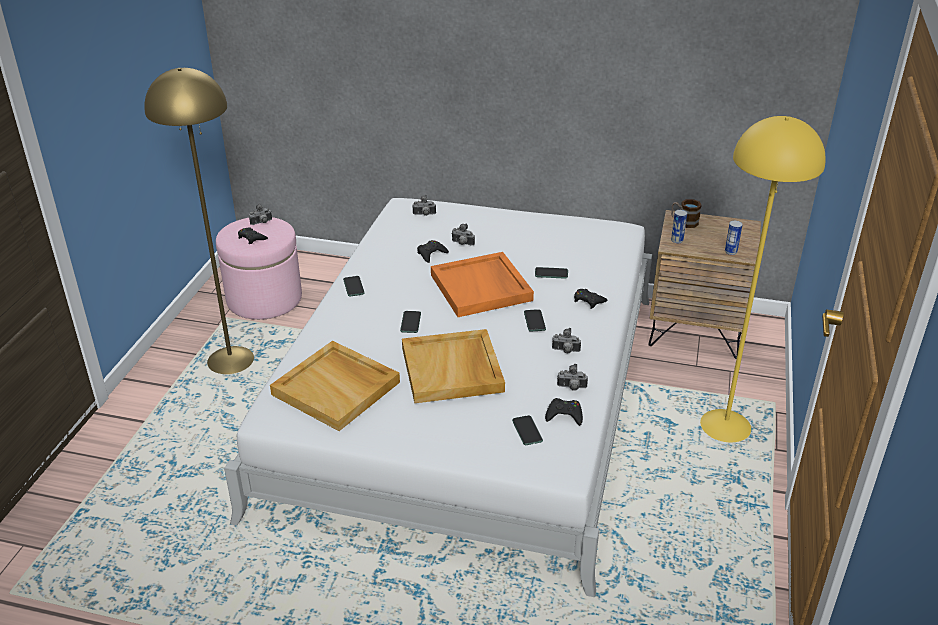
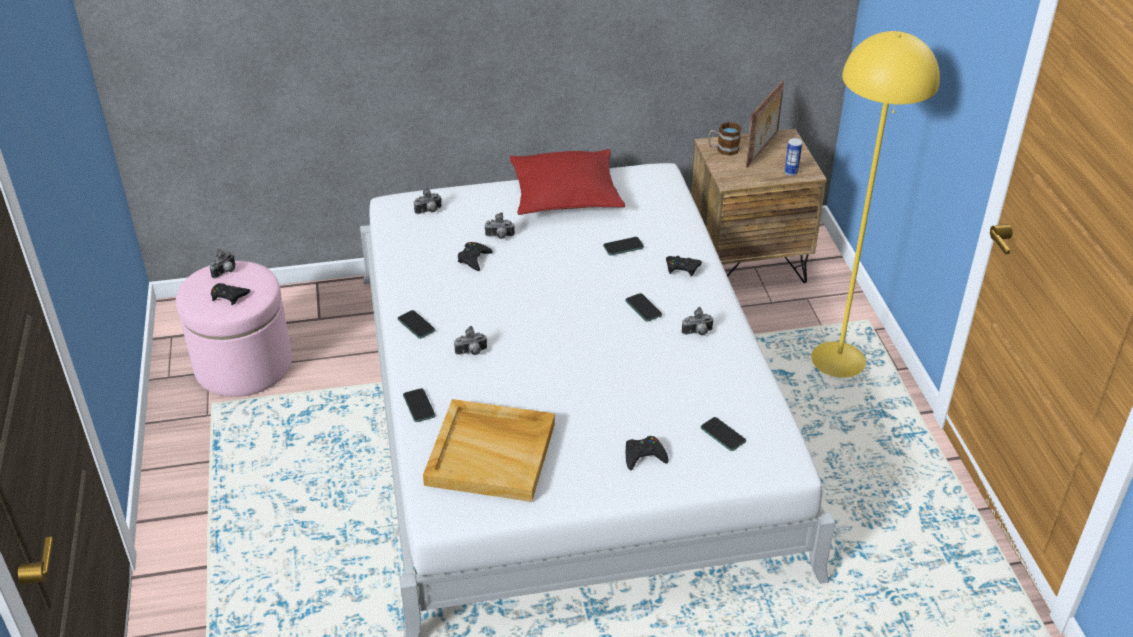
camera: 25 degrees left, 5 degrees up
(231, 361) = (259, 456): yellow floor lamp -> none
(410, 322) = (515, 350): phone -> phone (419, 406)
(453, 370) = (601, 391): beige tray -> none
(482, 288) = (562, 285): orange tray -> none
(535, 227) = (565, 194): none -> red pillow
(564, 415) = (746, 405): black game controller -> black game controller (644, 456)
(571, 388) = (732, 372): camera -> camera (471, 352)
(677, 240) = (730, 173): can -> none
(718, 230) = (763, 150): none -> picture frame

